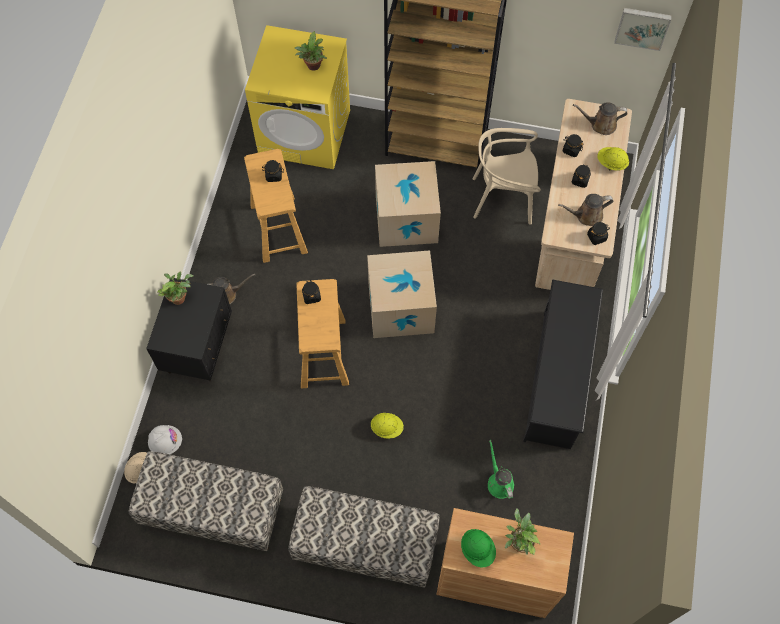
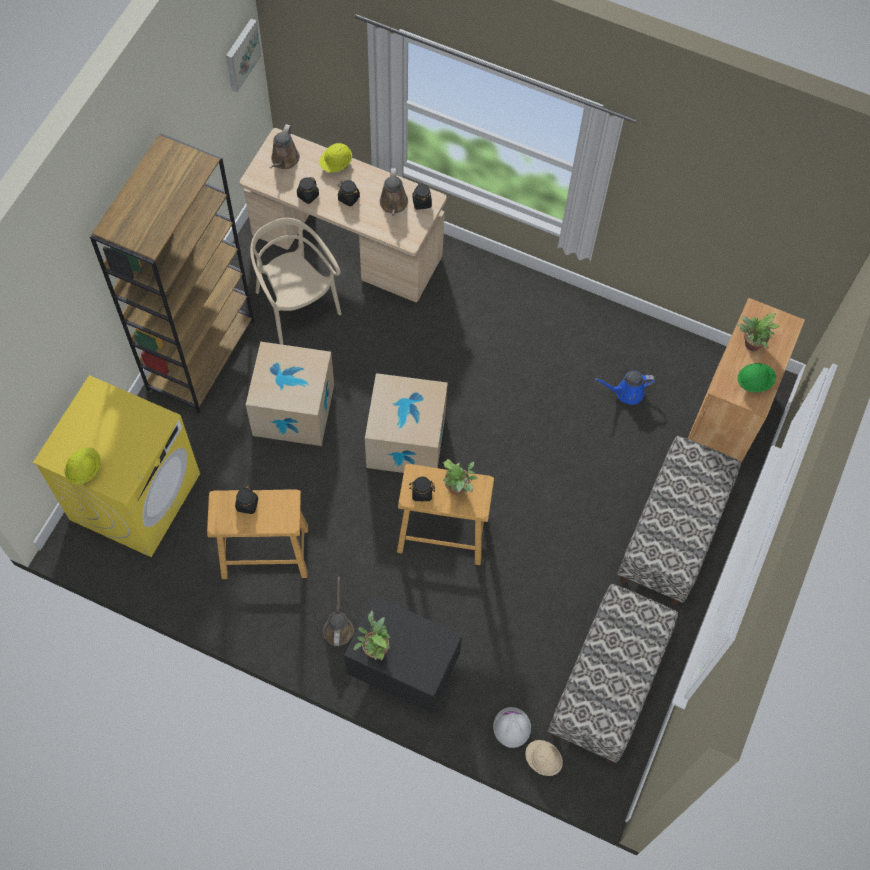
camera: 80 degrees left, 0 degrees up
(313, 67) = (119, 420): potted plant -> potted plant (458, 488)
(387, 428) = (546, 485): yellow hard hat -> yellow hard hat (84, 470)
(499, 482) = (626, 392): green watering can -> blue watering can
(503, 198) = (296, 305): beige chair -> beige chair turned 135 degrees clockwise
(557, 379) = (526, 312): black shoe rack -> none

